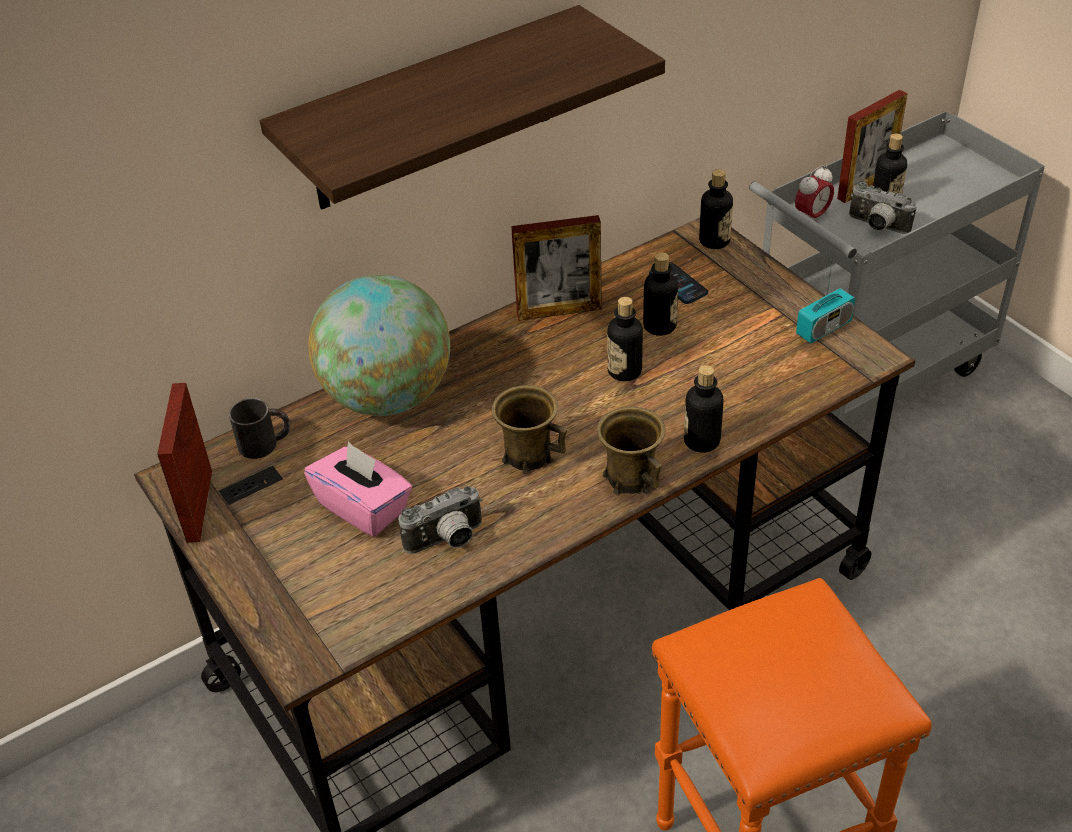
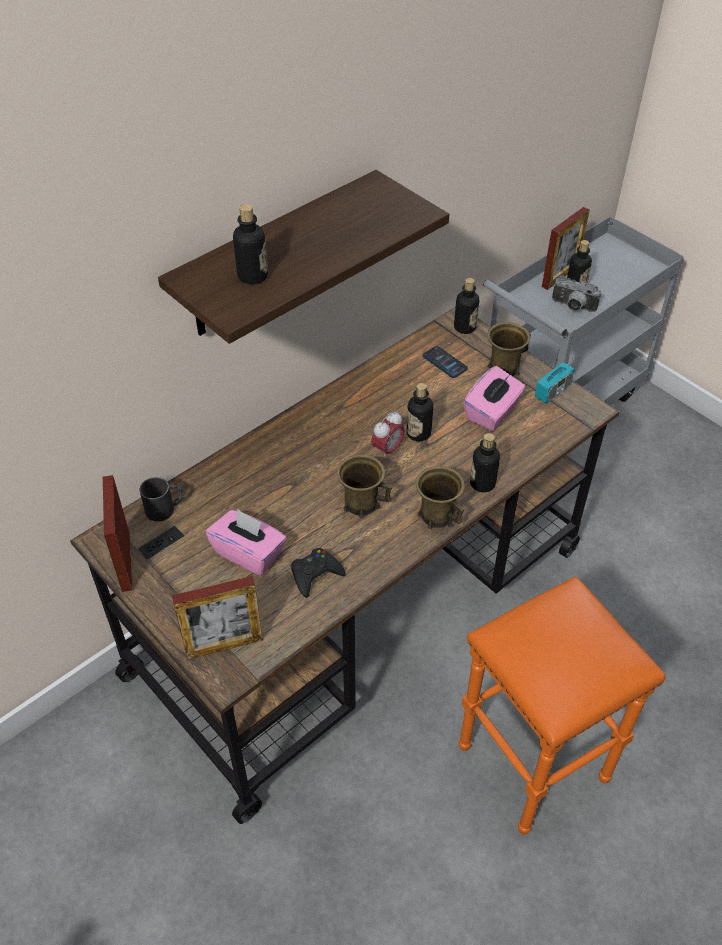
camera: 10 degrees left, 5 degrees up
(387, 397) = (249, 465): globe -> none
(447, 541) = (315, 574): camera -> black game controller
(559, 311) = (363, 389): picture frame -> picture frame (224, 645)
(659, 326) = (437, 396): bottle -> bottle (253, 276)
(732, 351) = (492, 413): none -> pink tissue box
(760, 294) = (504, 367): none -> brown mug
(812, 216) = (526, 301): alarm clock -> alarm clock (387, 450)

